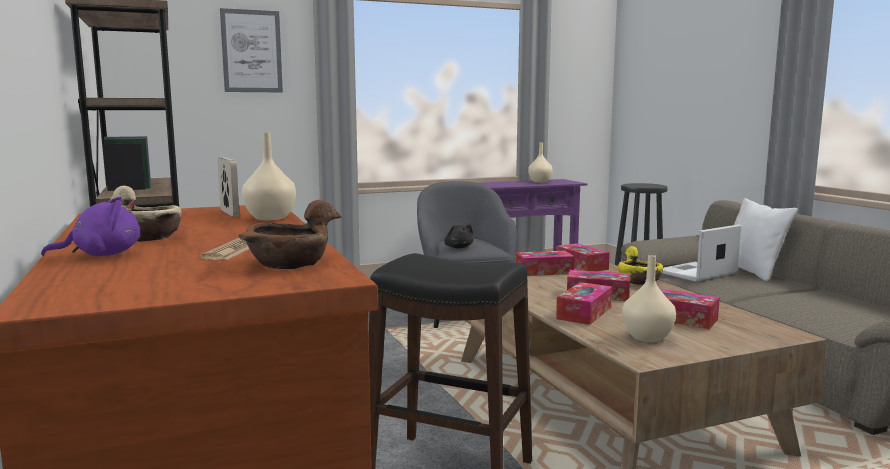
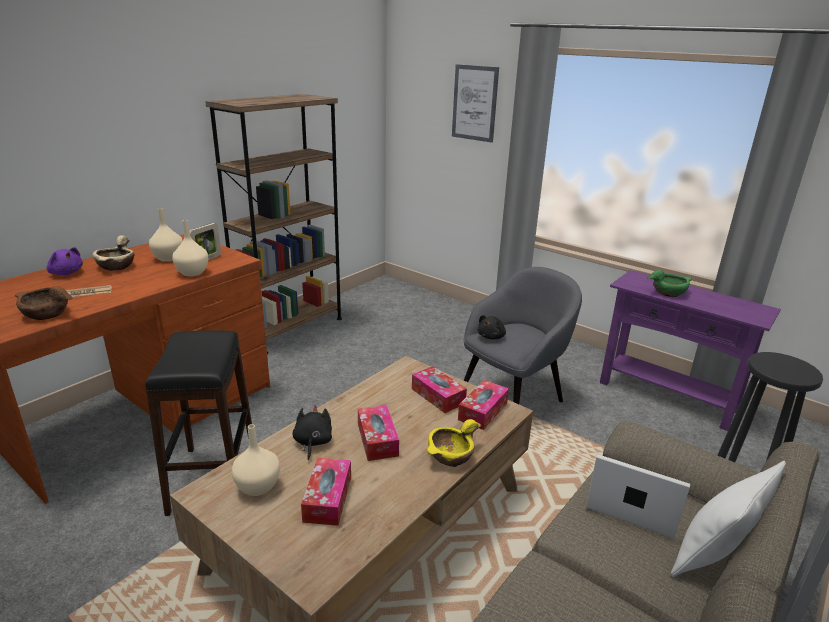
camera: 60 degrees right, 15 degrees up
(511, 184) = (668, 292): none -> green bowl
(540, 181) = (721, 301): beige vase -> beige vase (169, 258)
(584, 313) = (312, 442): tissue box -> black plush toy

